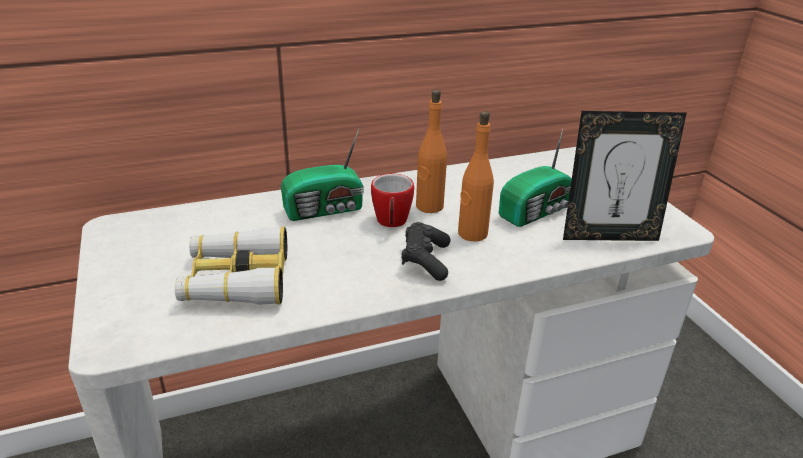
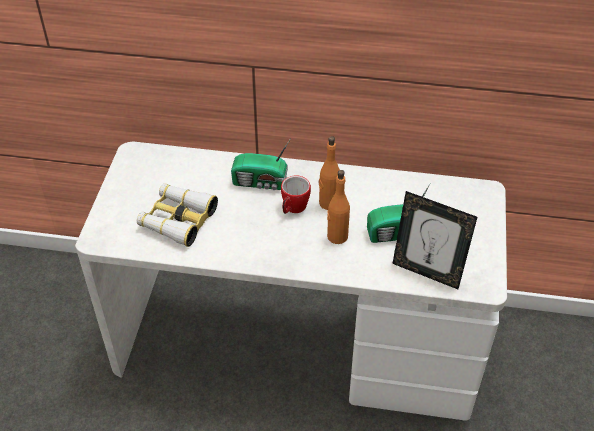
camera: 30 degrees right, 15 degrees up
(425, 261) = (291, 246): black game controller -> none

